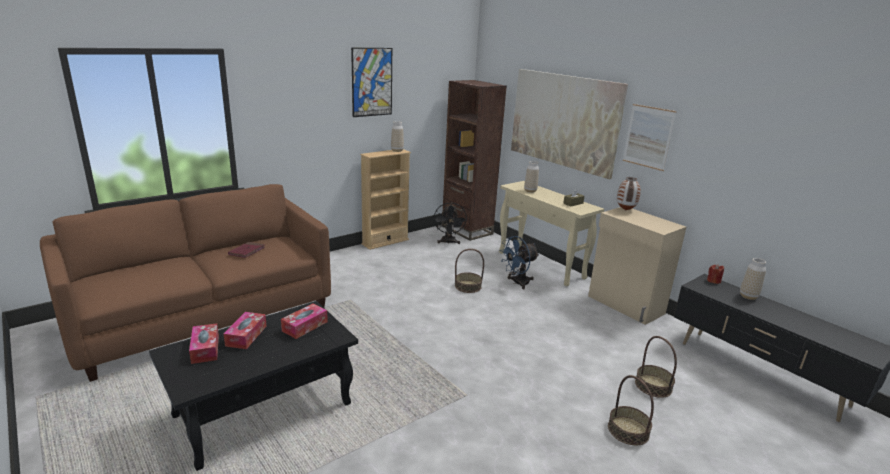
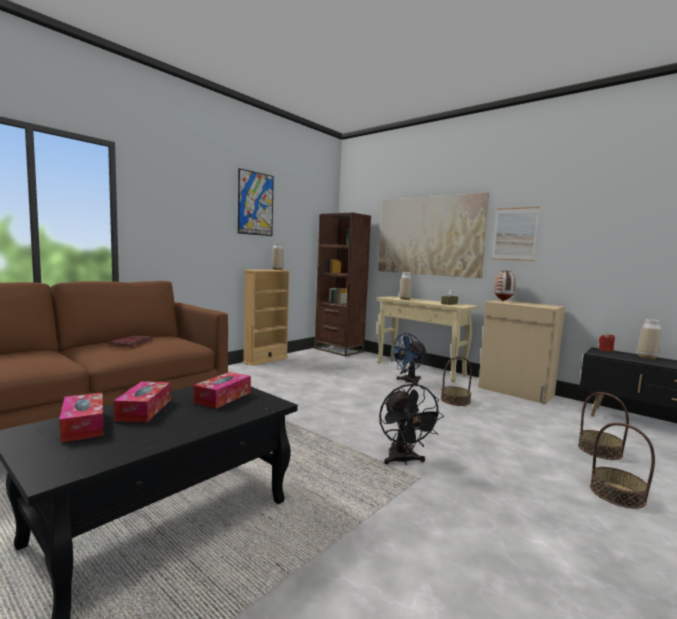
camera: 10 degrees left, 15 degrees down
(448, 242) = (326, 358): black fan -> black fan (403, 461)
(468, 286) = (363, 386): basket -> basket (455, 400)

